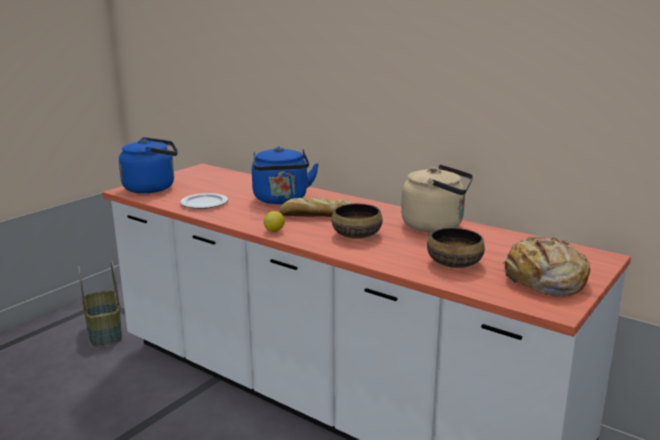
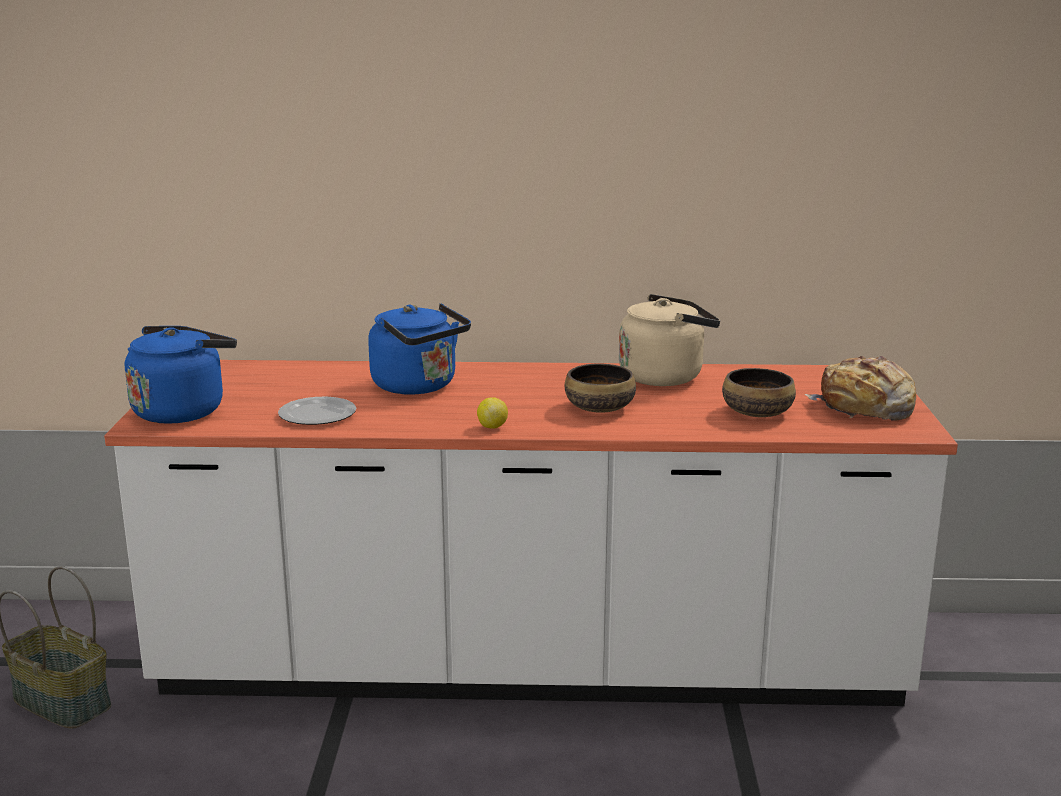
camera: 35 degrees left, 0 degrees up
(316, 215) = (506, 396): bread -> none

